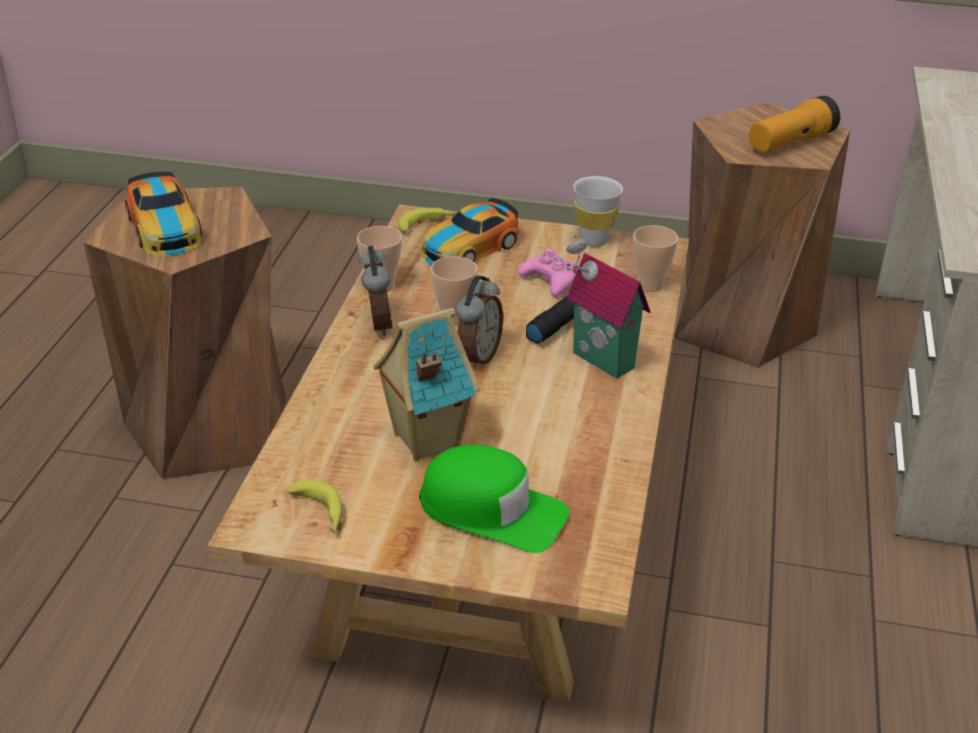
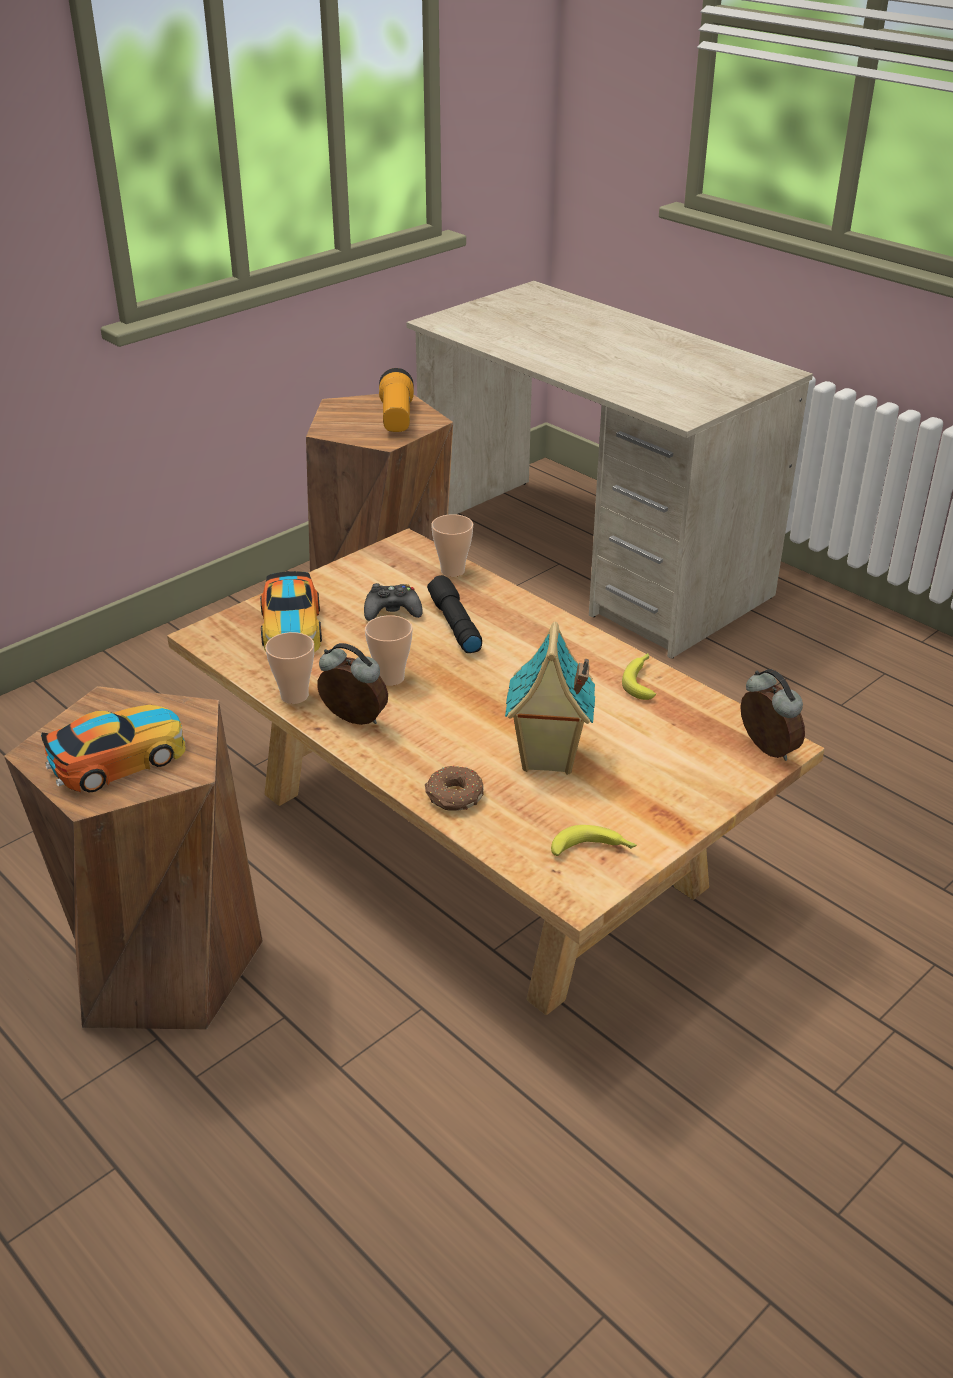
camera: 55 degrees left, 0 degrees up
(164, 228) = (119, 758): toy car -> toy car turned 45 degrees counterclockwise
(325, 412) = (454, 797): none -> donut
(427, 224) = (224, 634): banana -> banana (642, 680)
(477, 357) = (459, 688): alarm clock -> alarm clock (765, 750)
(492, 510) = (665, 760): green cap -> none
(550, 281) = (392, 611): pink game controller -> black game controller
(594, 240) = (358, 567): white cup -> none
(599, 361) = (528, 635): toy house -> none

